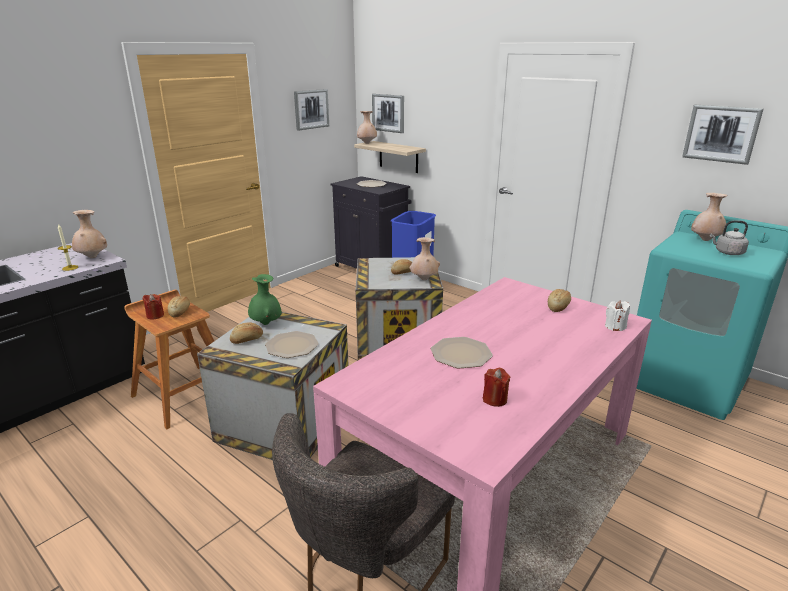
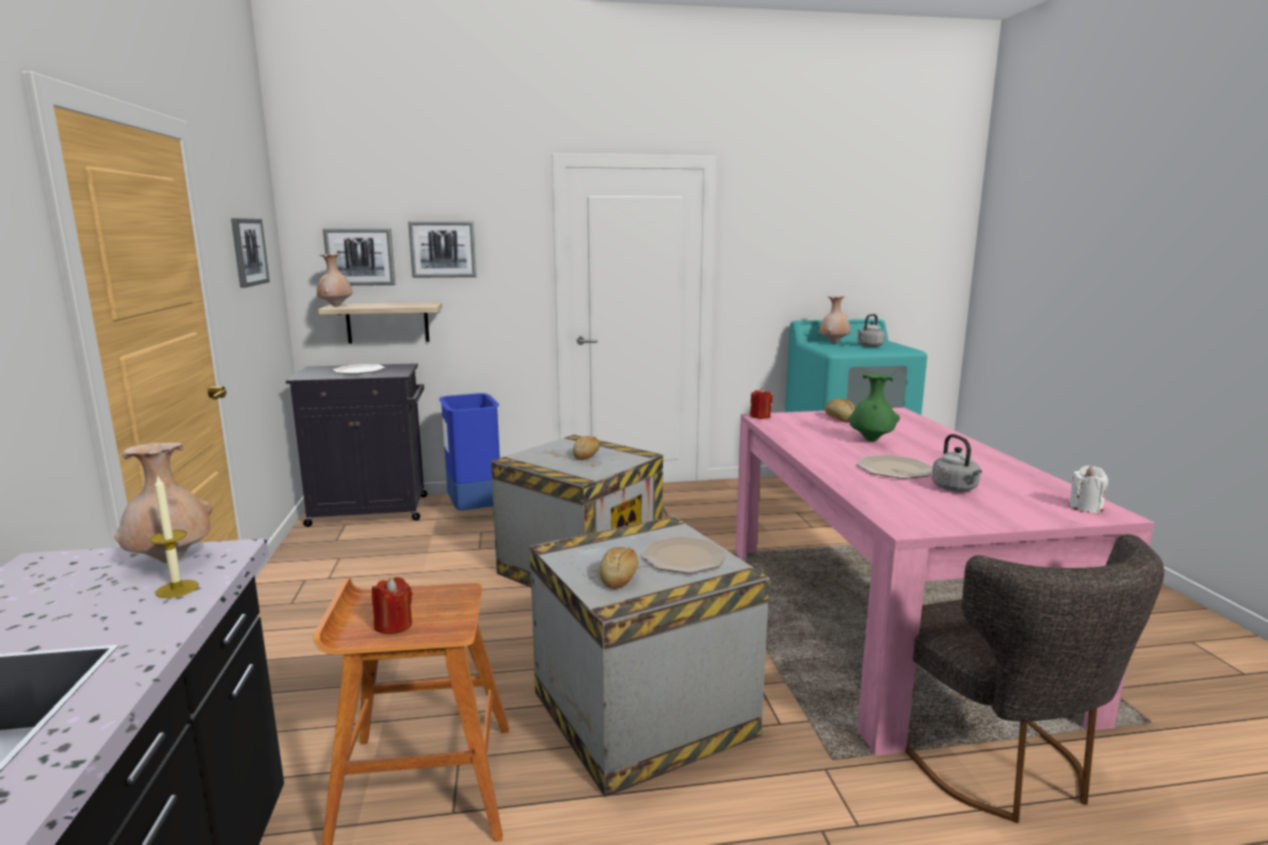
camera: 50 degrees left, 10 degrees down
(180, 312) = (423, 601): bread -> none
(266, 323) = (589, 555): green vase -> green vase (871, 441)
(424, 279) = (625, 454): beige vase -> none
(449, 385) = (956, 488): none -> grey kettle
(494, 399) = (1000, 482): red candle -> red candle (760, 416)
(615, 327) = (904, 417): white candle -> white candle (1085, 508)
(721, 133) = (808, 243): picture -> picture (443, 249)

